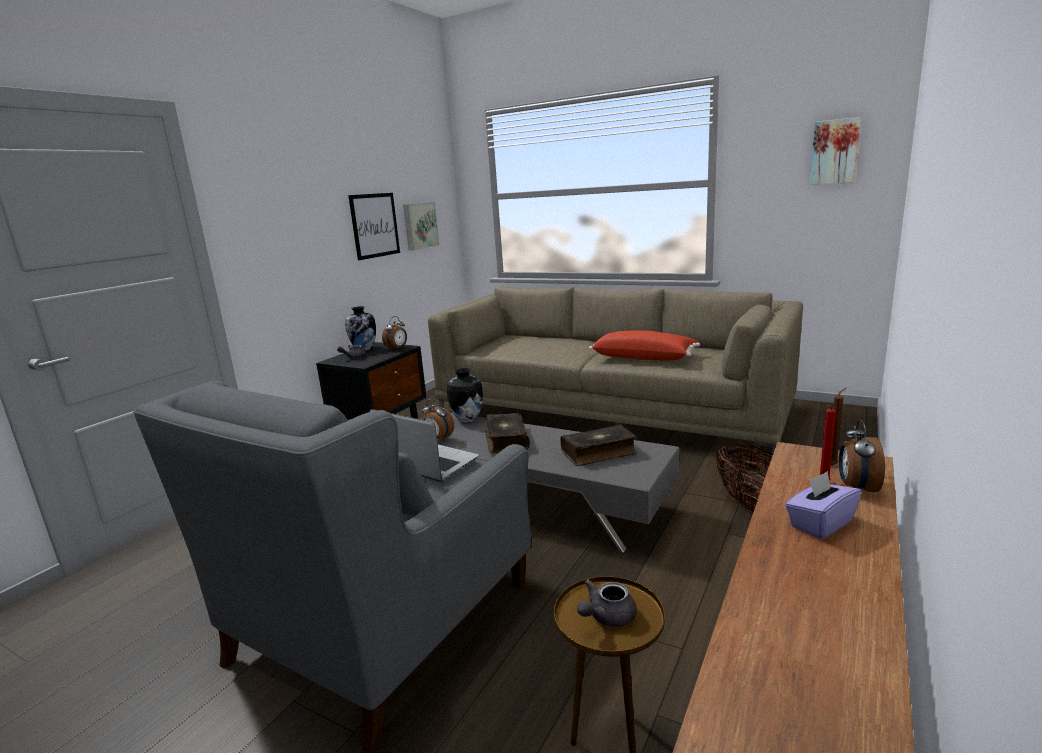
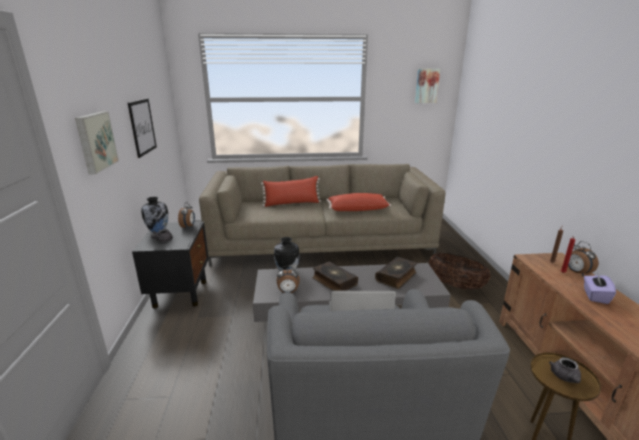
camera: 35 degrees left, 5 degrees up
(419, 225) = (161, 123): picture -> picture (95, 141)
(563, 342) = (292, 203): none -> red pillow

